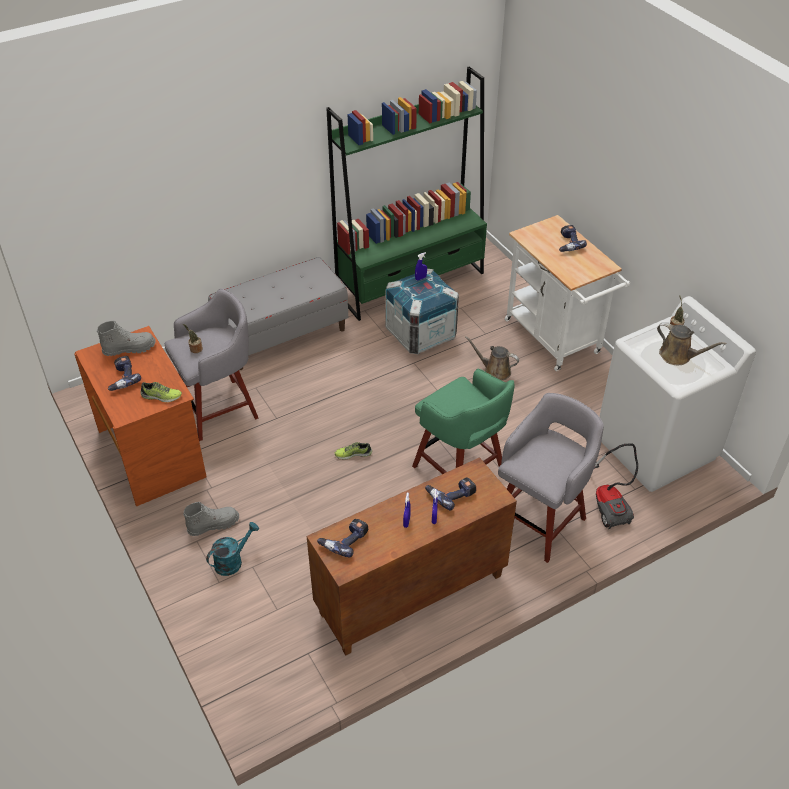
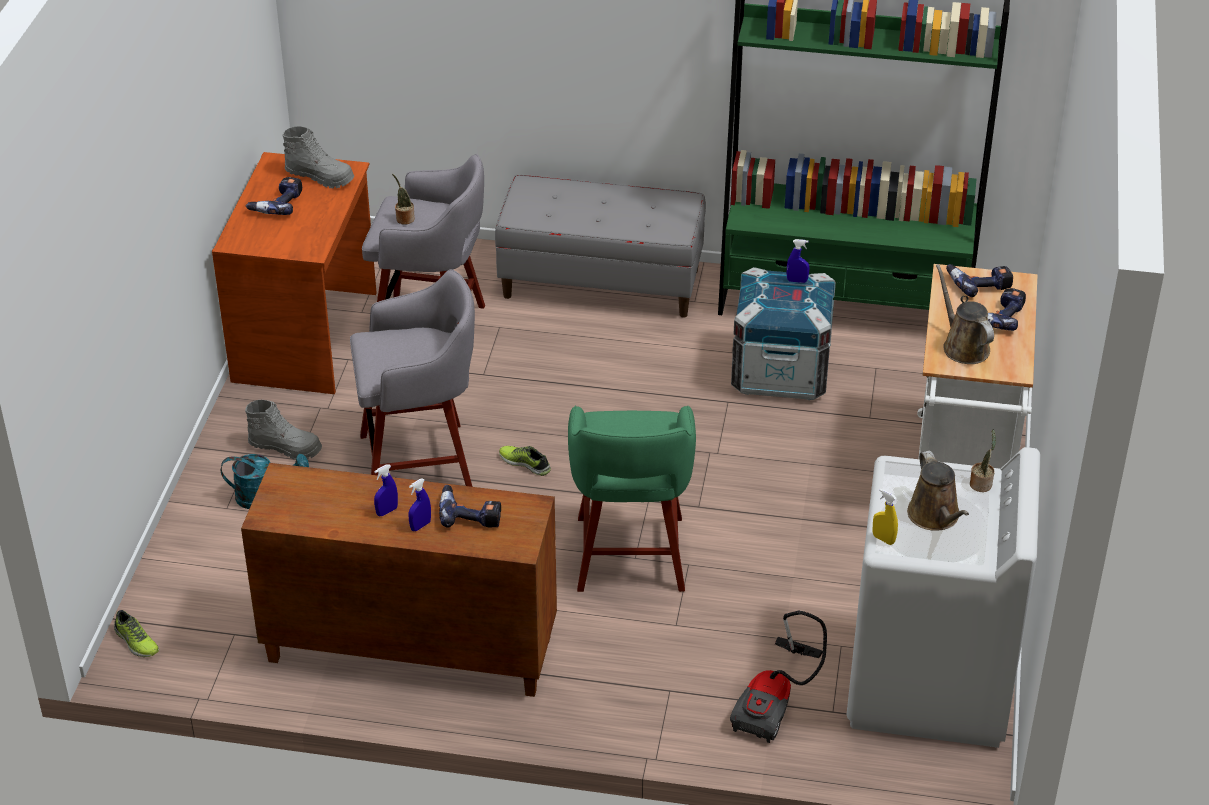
camera: 40 degrees right, 5 degrees down
(161, 396) = (293, 243): shoe -> shoe (136, 642)
(344, 540) = (301, 489): power drill -> power drill (978, 283)
(495, 371) = (824, 468): brown watering can -> brown watering can (963, 346)
(540, 520) = (660, 669): grey stool -> grey stool (420, 461)
(672, 381) = (883, 539): none -> yellow spray bottle

